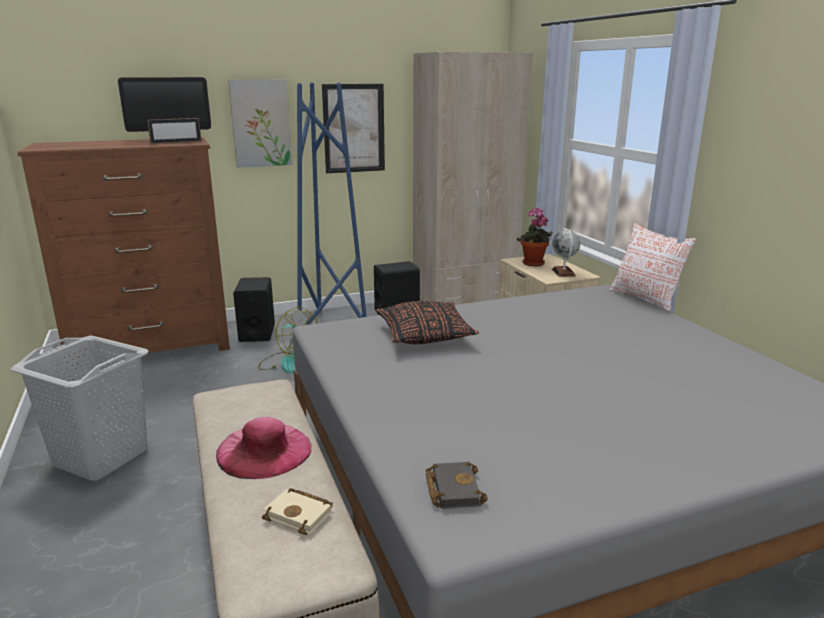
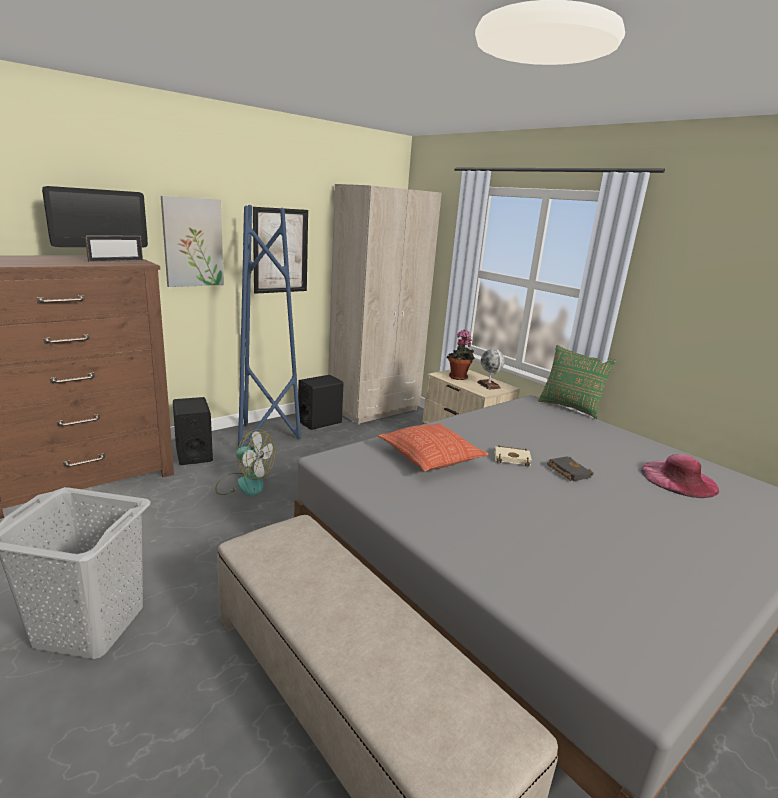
camera: 20 degrees left, 0 degrees up
(264, 450) = (345, 605): pink hat -> pink hat (678, 479)
(301, 514) = (437, 678): beige book -> beige book (512, 458)
(425, 336) = (431, 458): black pillow -> orange pillow
(452, 489) = (593, 628): black book -> black book (567, 471)
(645, 299) = (570, 408): white pillow -> green pillow

